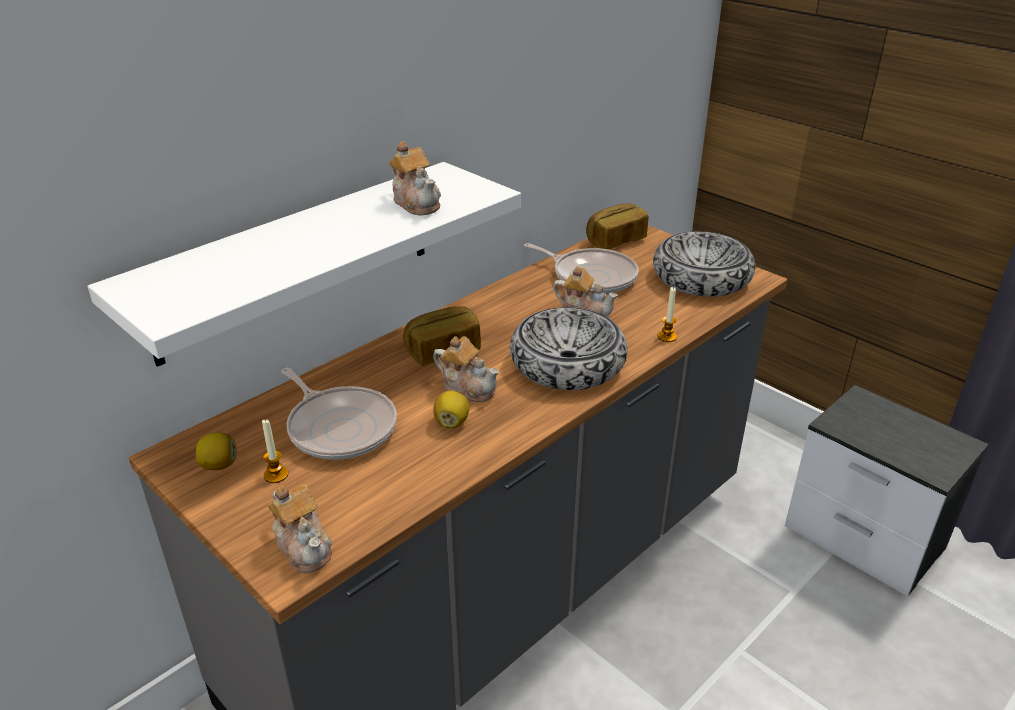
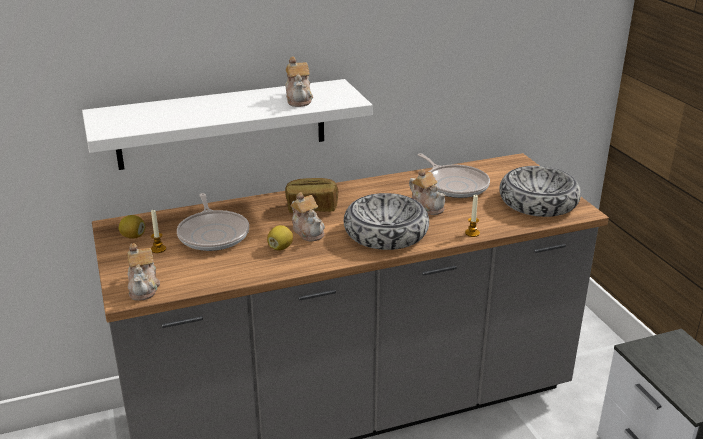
camera: 25 degrees right, 5 degrees down
(615, 240) = (496, 165): bread -> none

